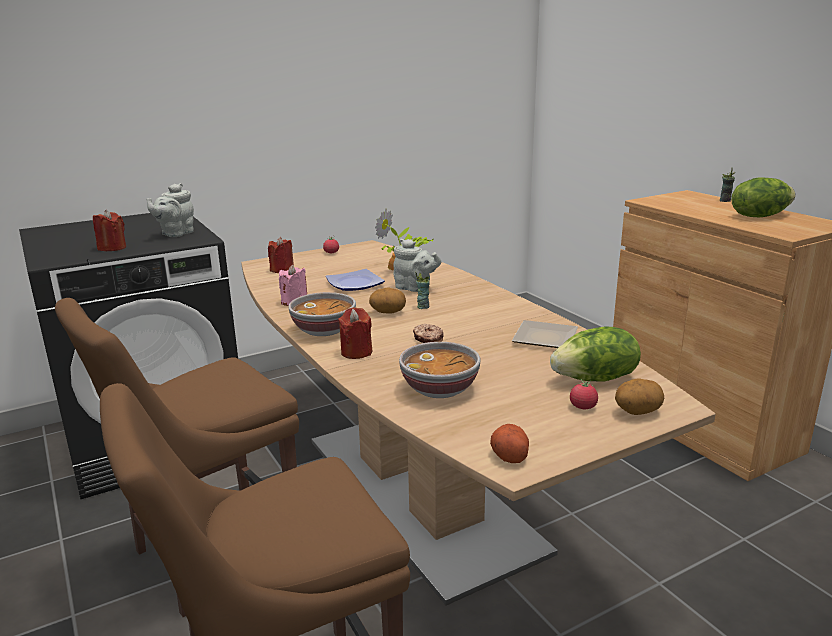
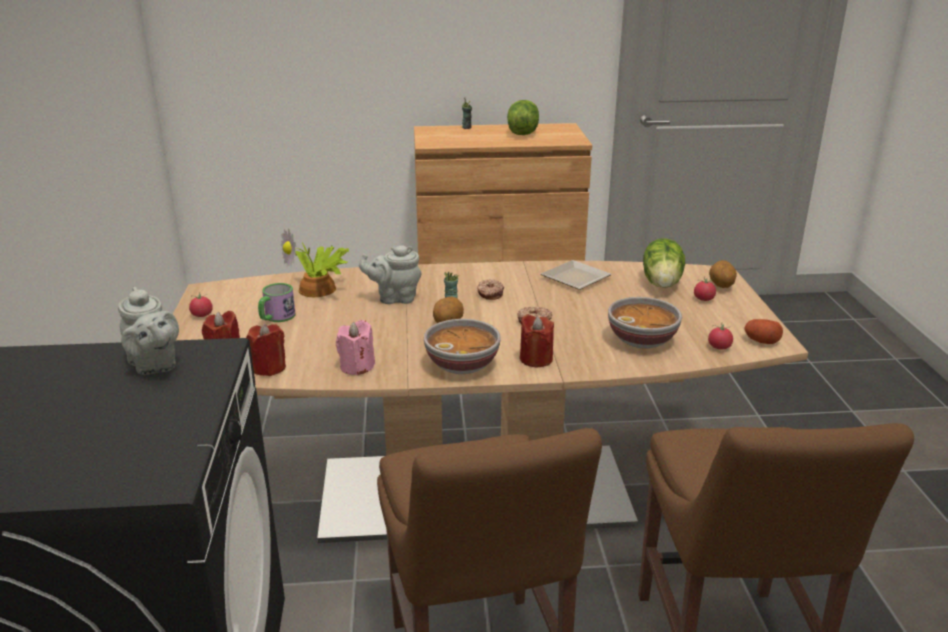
camera: 65 degrees left, 5 degrees up
(112, 248) = (161, 420): red candle -> red candle (269, 368)
(346, 268) = (276, 317): none -> mug
(355, 283) = (339, 323): plate -> none
(415, 288) = (394, 298): grey teapot -> grey teapot turned 150 degrees counterclockwise
(463, 314) = (489, 294): none -> donut
(464, 431) = (719, 347): none -> tomato

